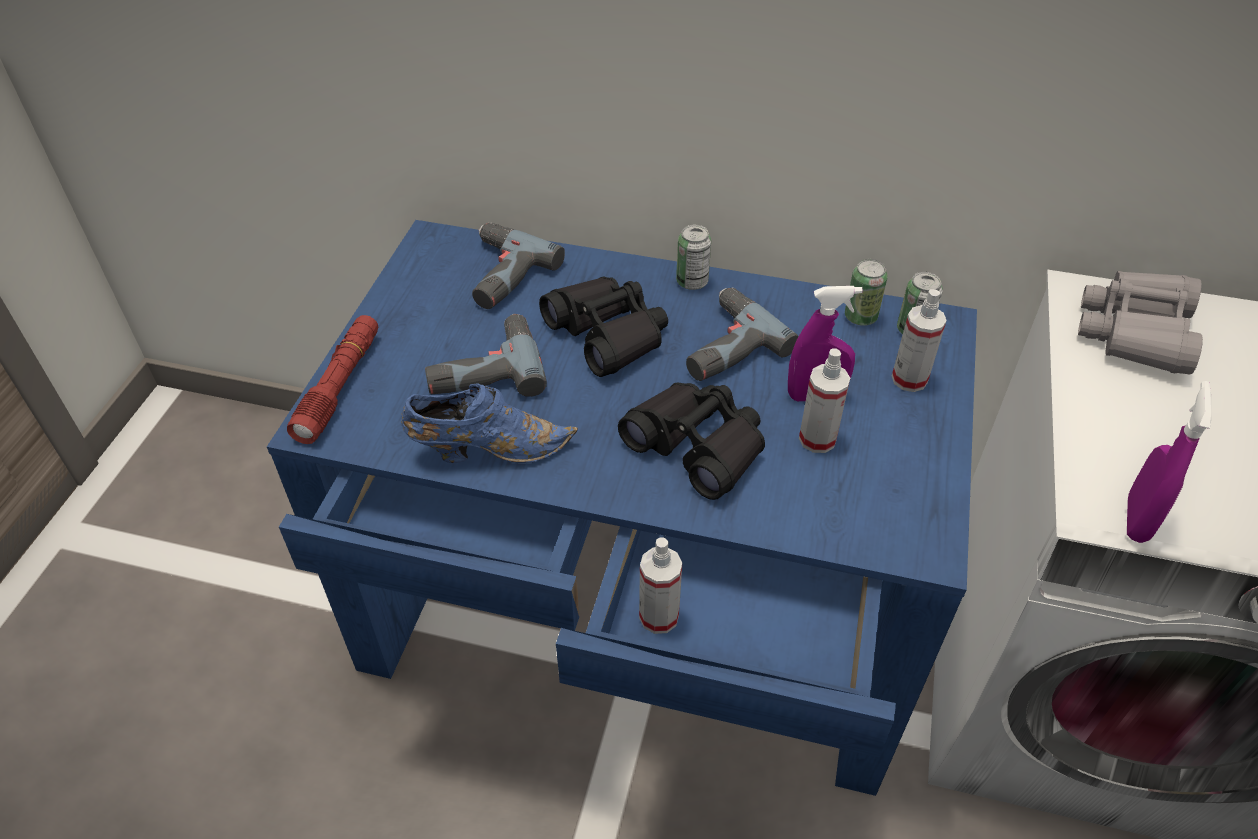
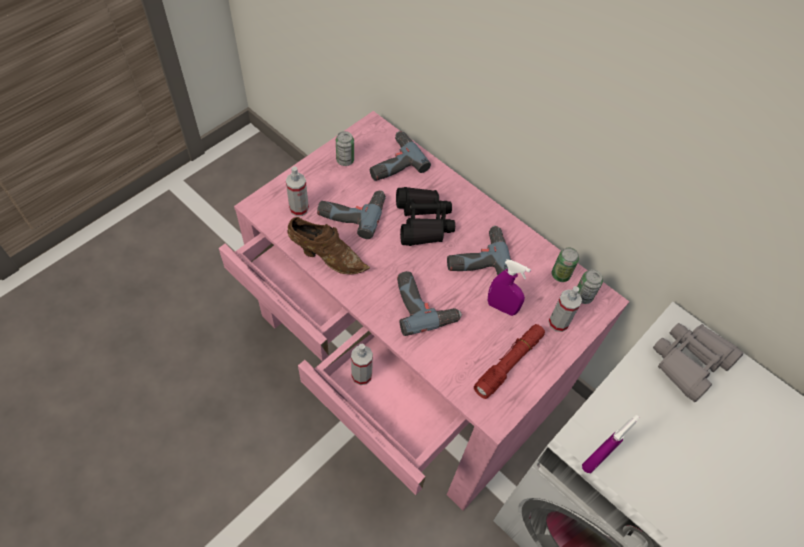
camera: 25 degrees right, 10 degrees up
(339, 386) = (282, 190): red flashlight -> red flashlight (509, 363)
(487, 449) = (326, 256): blue shoe -> brown shoe
(638, 631) = (401, 367): blue desk -> pink desk
(692, 282) = (486, 212): can -> can (345, 160)
(698, 446) = (424, 304): black binoculars -> power drill
(817, 439) = (485, 330): spray bottle -> spray bottle (299, 209)

